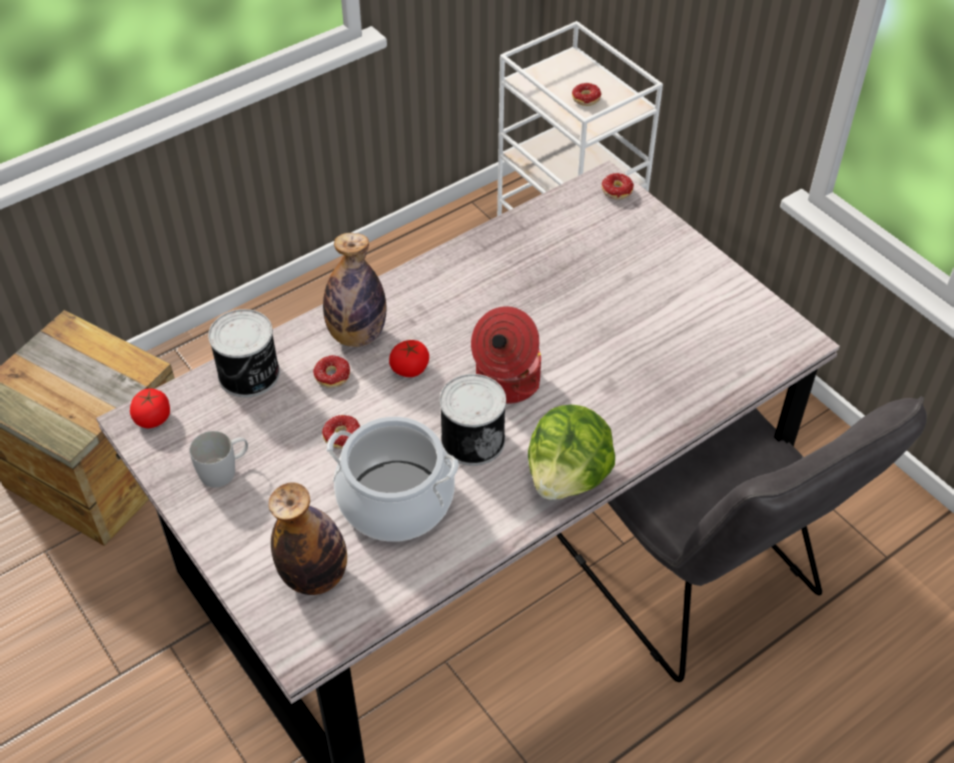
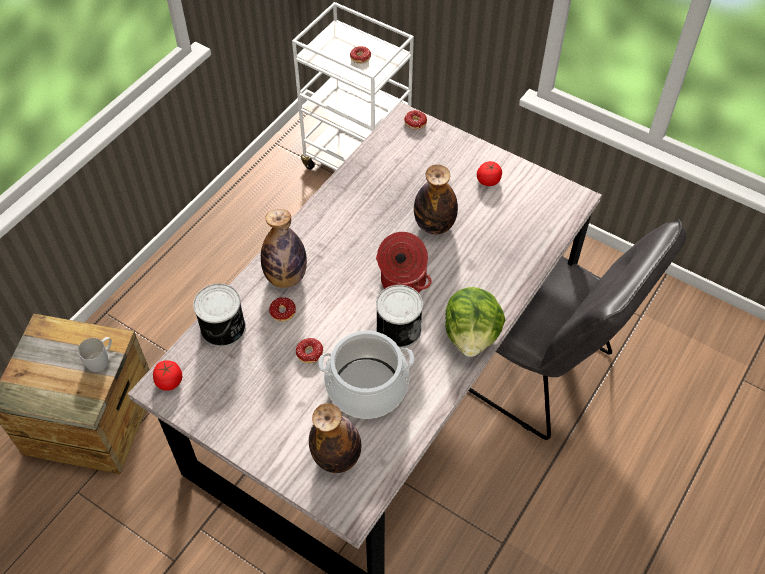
camera: 20 degrees left, 5 degrees up
(225, 470) = (239, 403): white mug -> white mug (101, 359)
(410, 368) = (333, 290): tomato -> tomato (488, 180)
(583, 323) = (434, 225): none -> bottle

